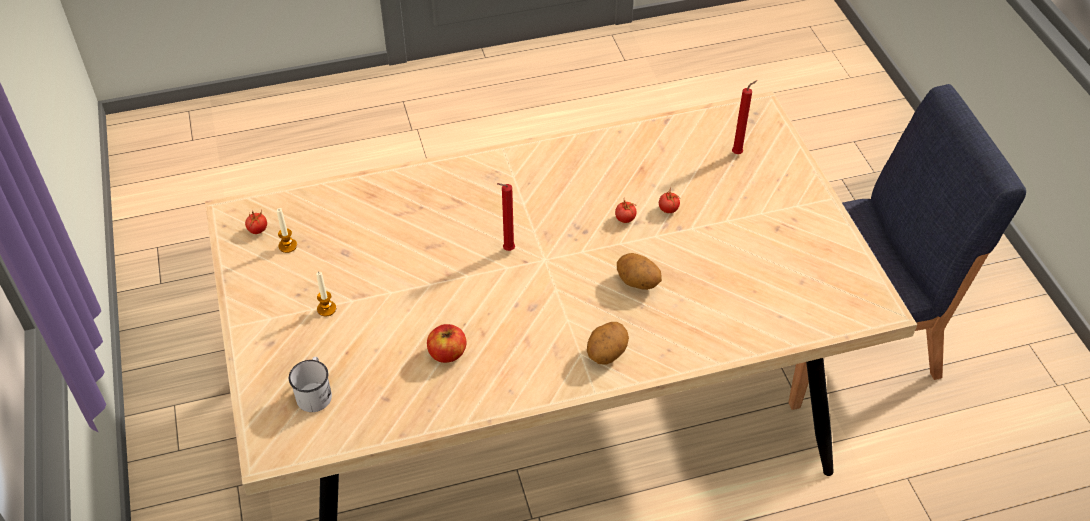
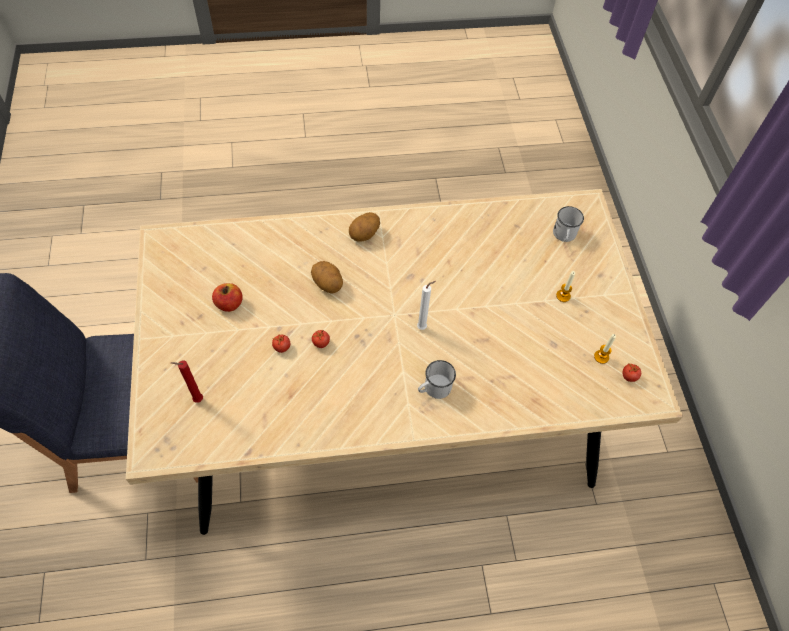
camera: 175 degrees left, 10 degrees up
(447, 353) = (474, 250): apple -> apple (229, 304)
(486, 192) = (434, 388): none -> white mug
(507, 250) = (423, 327): red candle -> white candle

